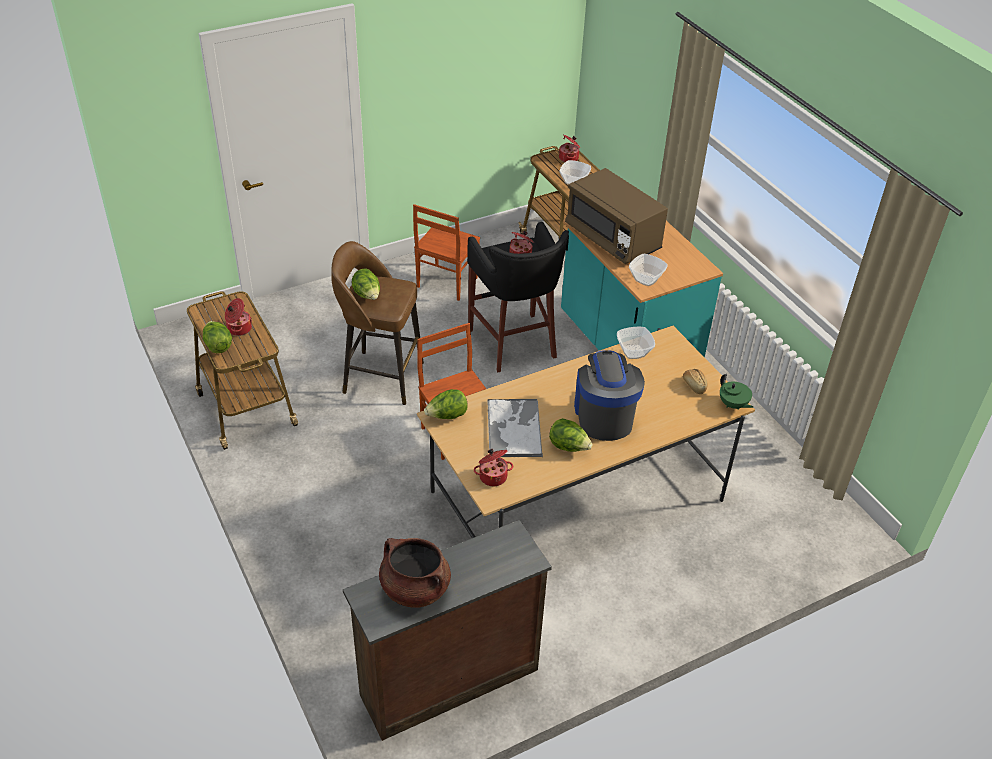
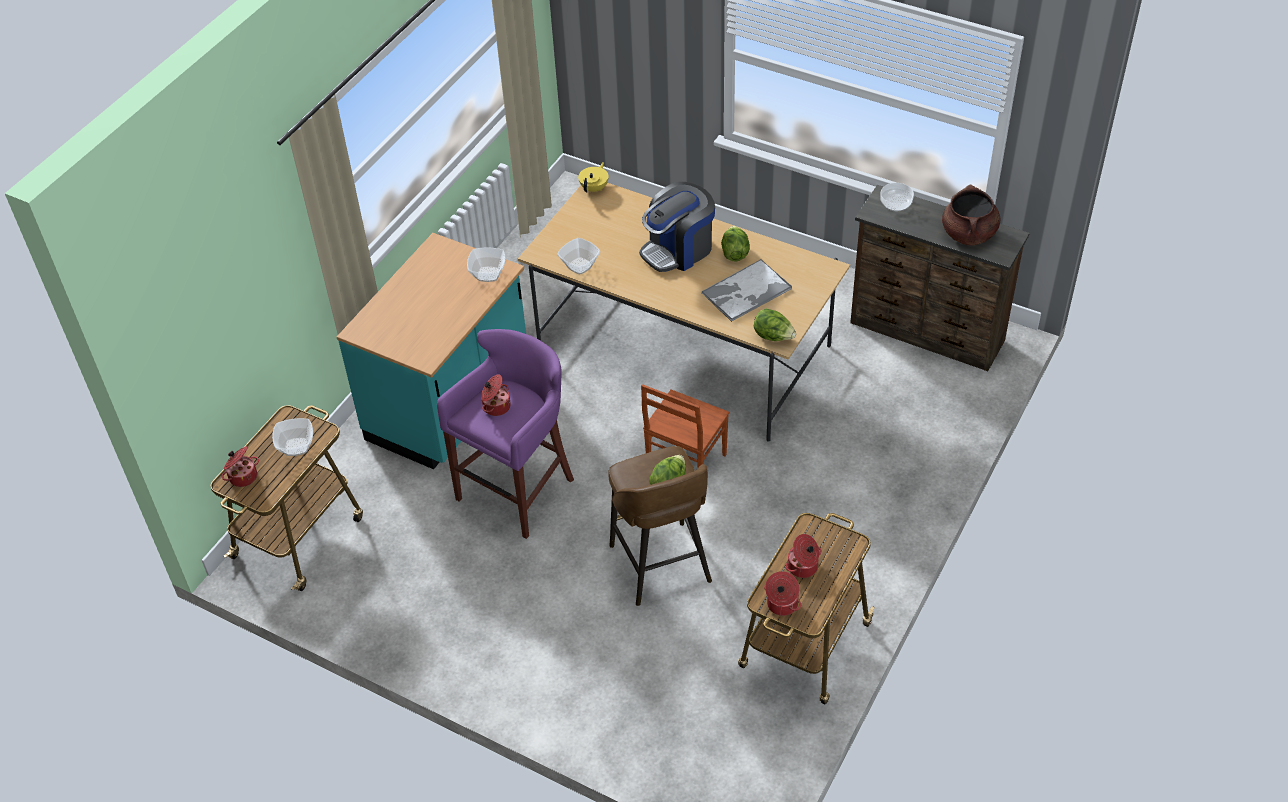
camera: 120 degrees left, 5 degrees up
(218, 346) = (842, 563): lettuce -> none
(446, 282) = (457, 606): brown chair -> none
(493, 476) = (809, 278): cooking pot -> cooking pot (781, 604)
(509, 562) = (896, 204): none -> bowl
(514, 344) = (519, 489): black stool -> purple stool
(612, 238) = (437, 323): brown microwave -> none
(694, 385) = (590, 216): bread -> none
(733, 405) = (594, 188): green teapot -> yellow teapot

